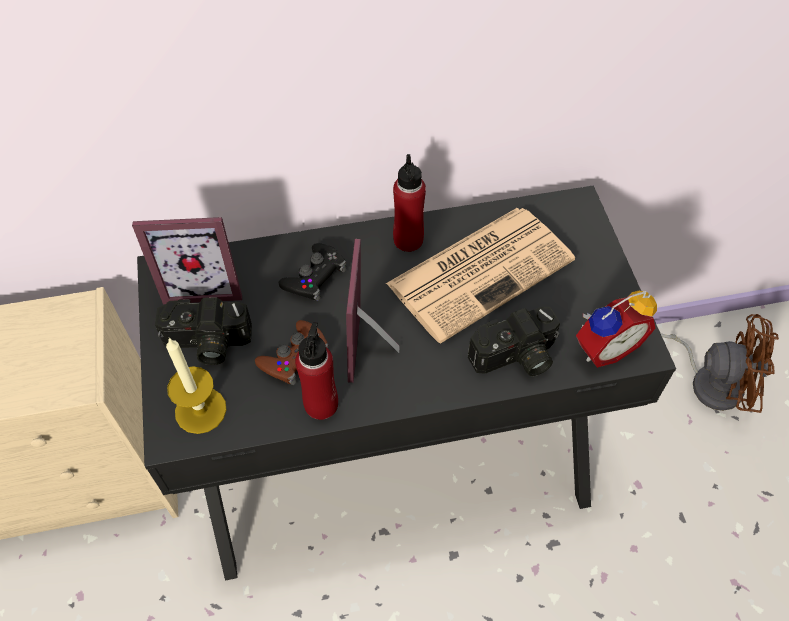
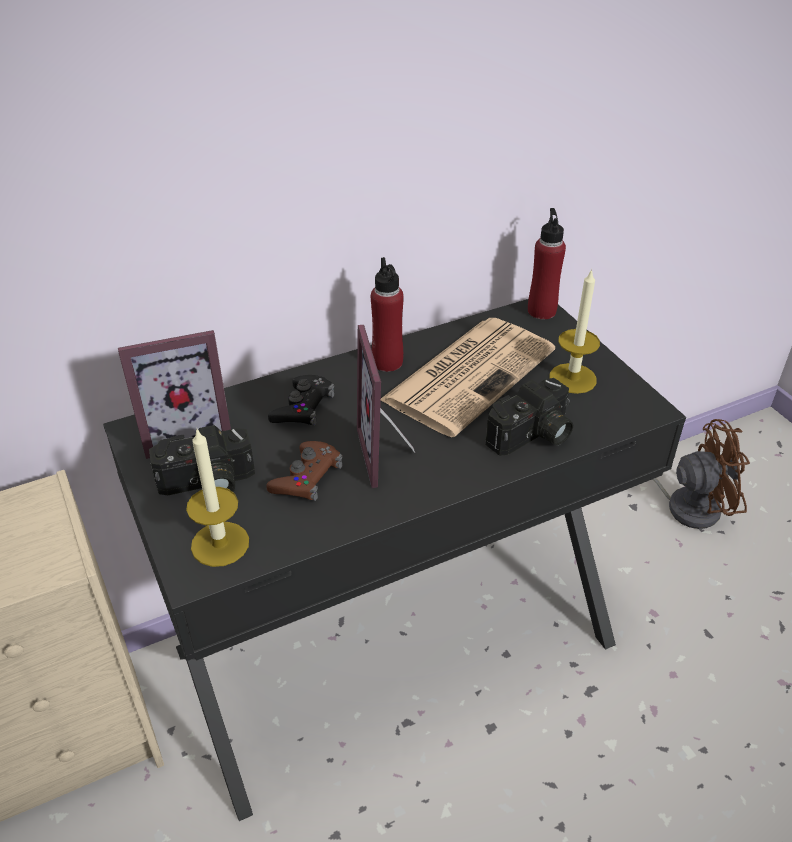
camera: 15 degrees left, 15 degrees down
(321, 404) = (351, 512): red bottle -> red bottle (541, 311)
(580, 297) = (572, 378): none -> candle
(604, 347) = (612, 412): alarm clock -> none

